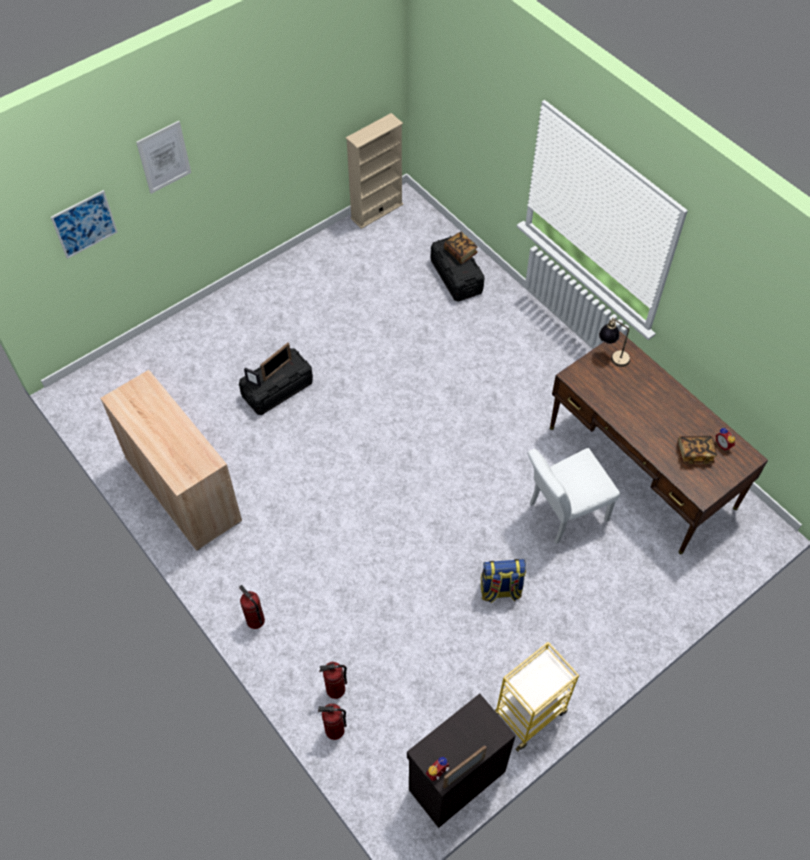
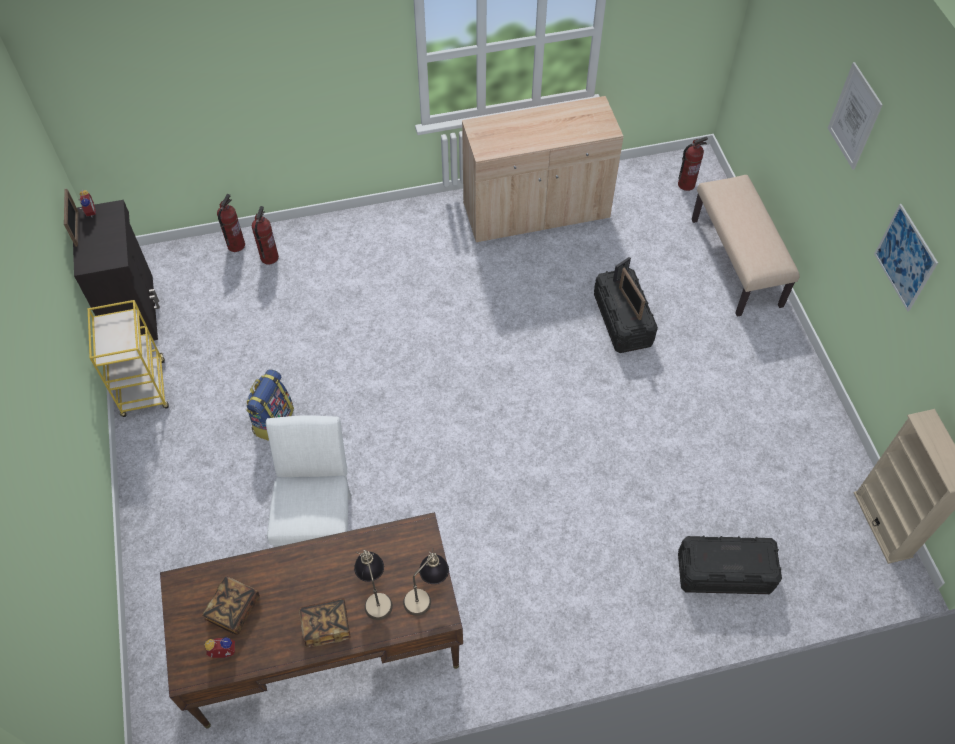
camera: 115 degrees right, 0 degrees up
(84, 224) = (794, 65): picture -> picture (905, 257)
(184, 334) = (737, 262): none -> beige bench
(255, 620) = (369, 224): fire extinguisher -> fire extinguisher (686, 184)
(460, 252) = (743, 566): book -> book (326, 626)
(631, 382) = (375, 594): none -> table lamp

